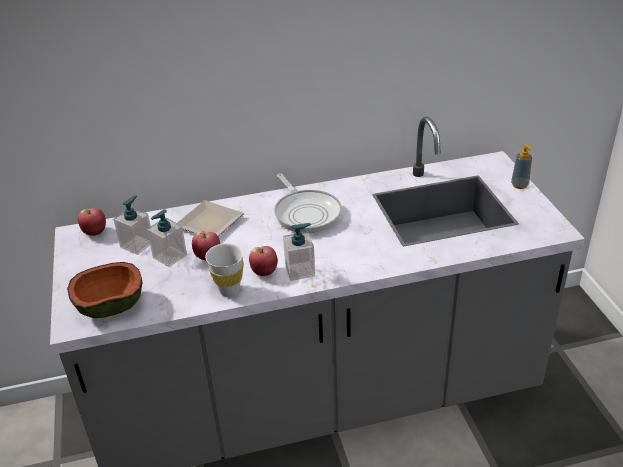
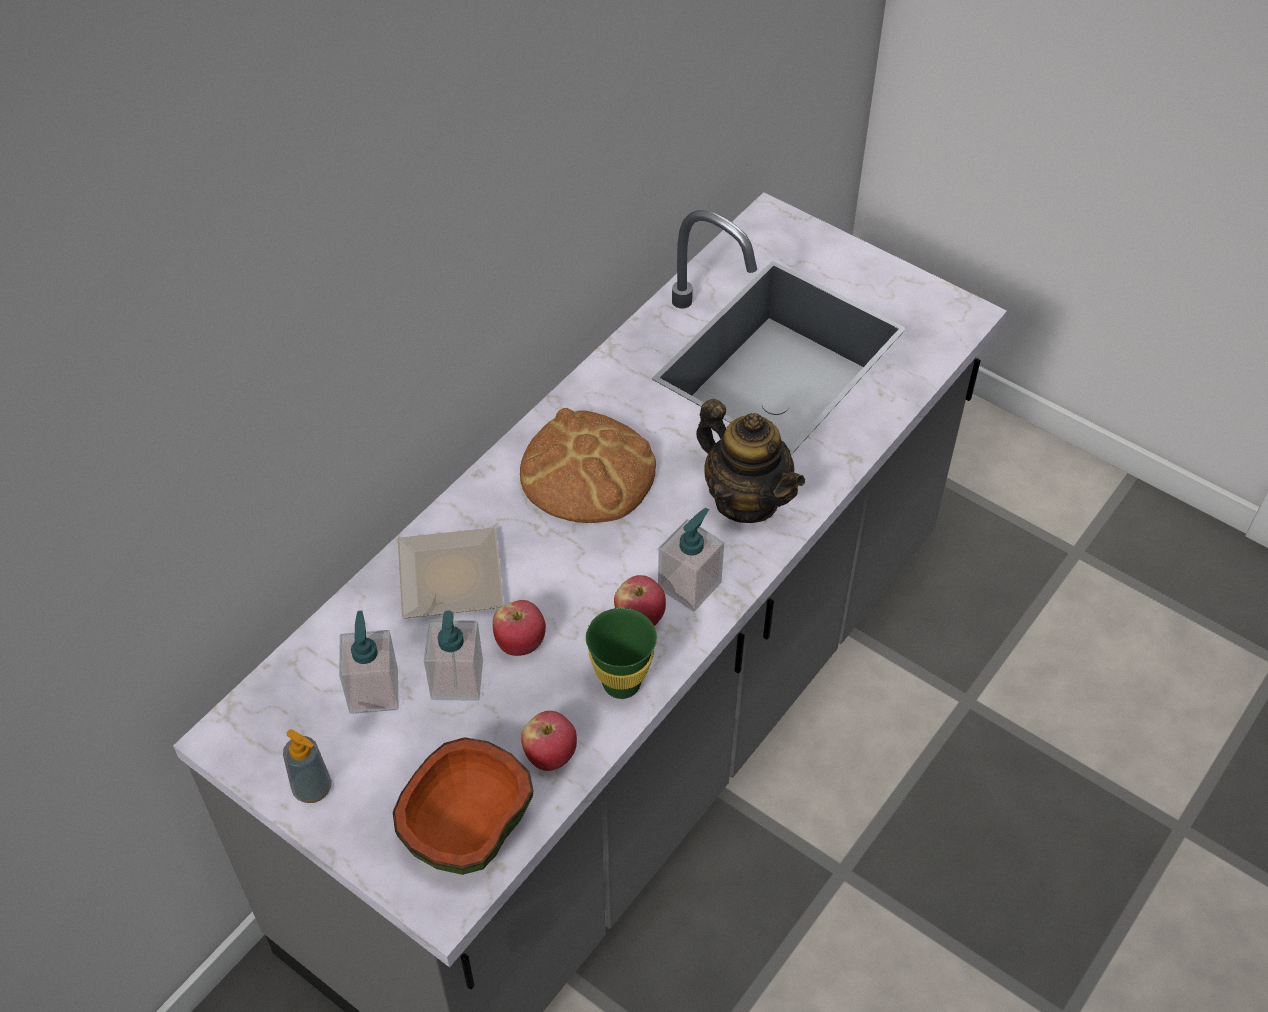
camera: 40 degrees left, 15 degrees up
(95, 232) = (266, 711): apple -> apple (550, 755)
(229, 290) = (621, 683): white cup -> green cup
(306, 213) = (587, 471): frying pan -> bread
(362, 252) = (746, 499): none -> teapot
(519, 185) = (845, 252): soap dispenser -> soap dispenser (312, 788)

